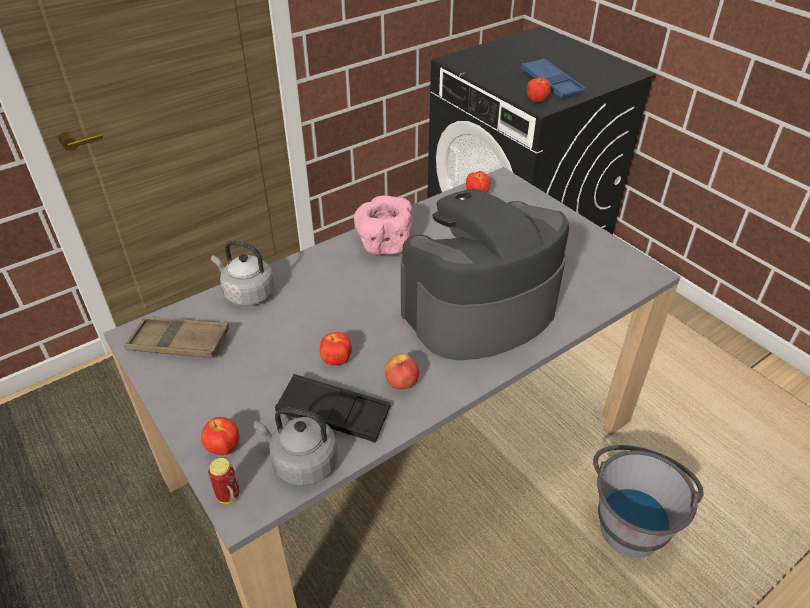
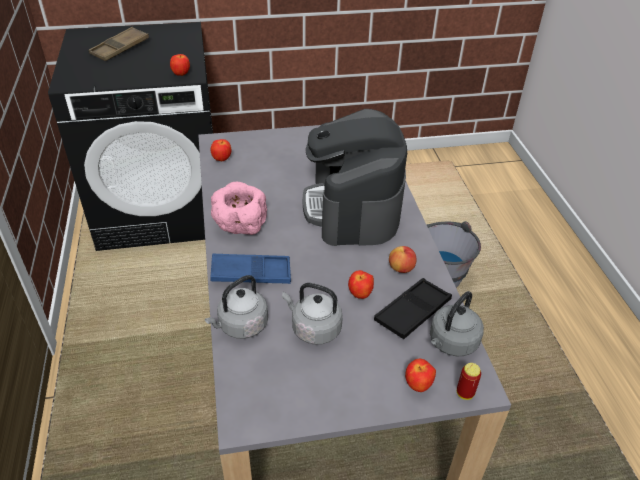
camera: 65 degrees left, 0 degrees up
(179, 343) = (275, 389): brown tray -> brown tray (120, 48)
(267, 342) = (313, 329): none -> grey kettle
(551, 84) = (163, 60): blue tray -> blue tray (251, 273)

